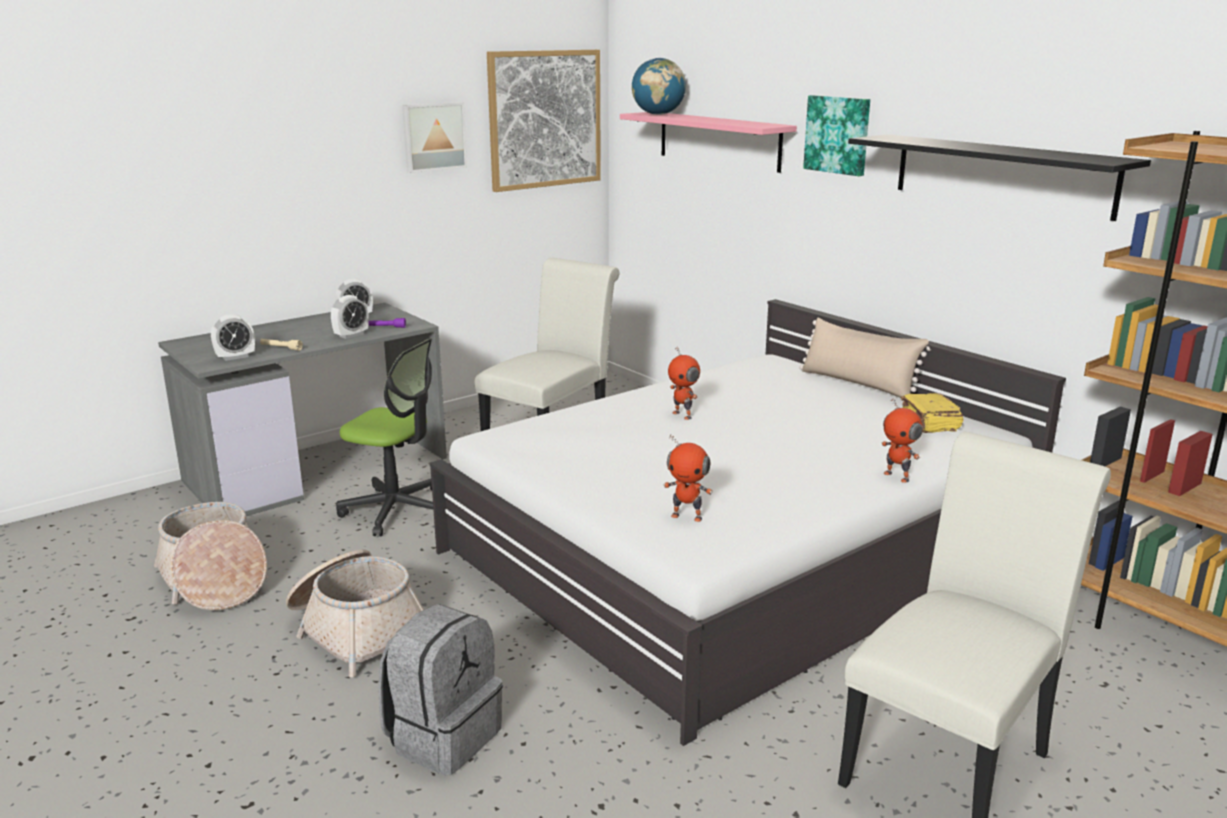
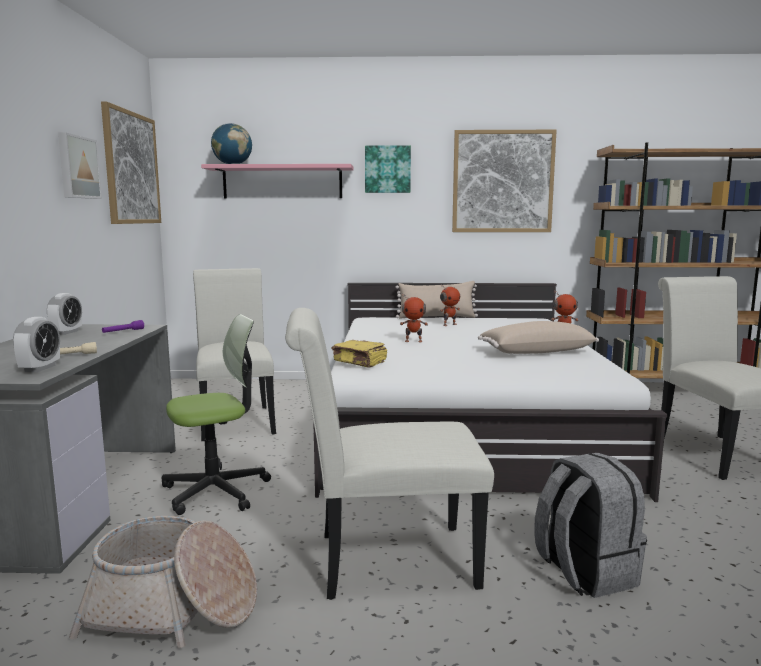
camera: 50 degrees left, 10 degrees down
(351, 335) = (110, 339): alarm clock -> none
(357, 629) = (384, 561): basket -> white chair
(687, 516) = (560, 368): toy robot -> toy robot (449, 325)
(757, 484) = (536, 351): none -> beige pillow
(930, 423) = (508, 321): yellow book -> yellow book (360, 362)
(1002, 175) = (502, 182): black shelf -> picture

